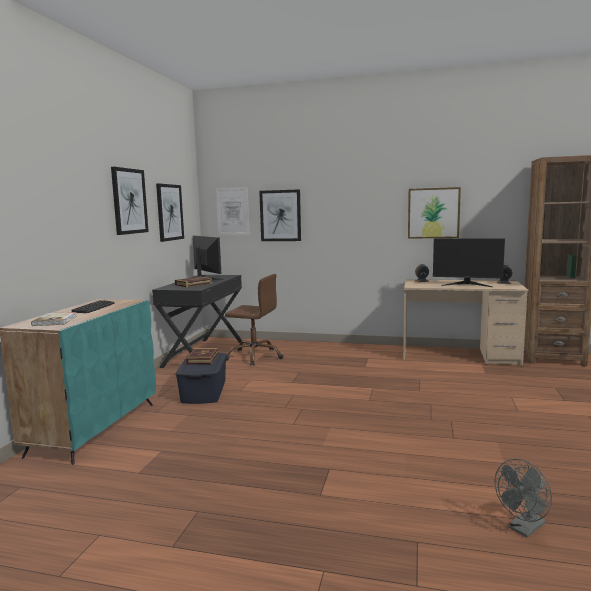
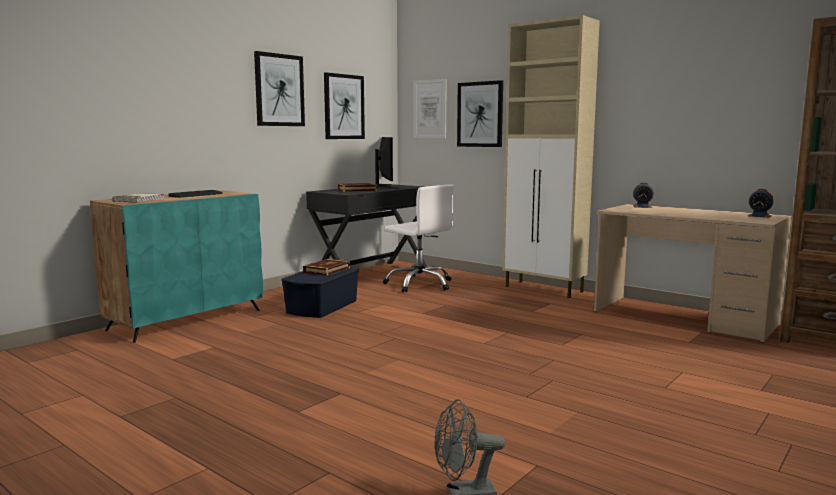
camera: 25 degrees right, 0 degrees up
(254, 356) = (420, 284): brown office chair -> white office chair
(348, 347) = (544, 289): none -> beige cabinet
(433, 213) = (670, 110): picture -> none
(466, 284) = (695, 214): monitor -> none

